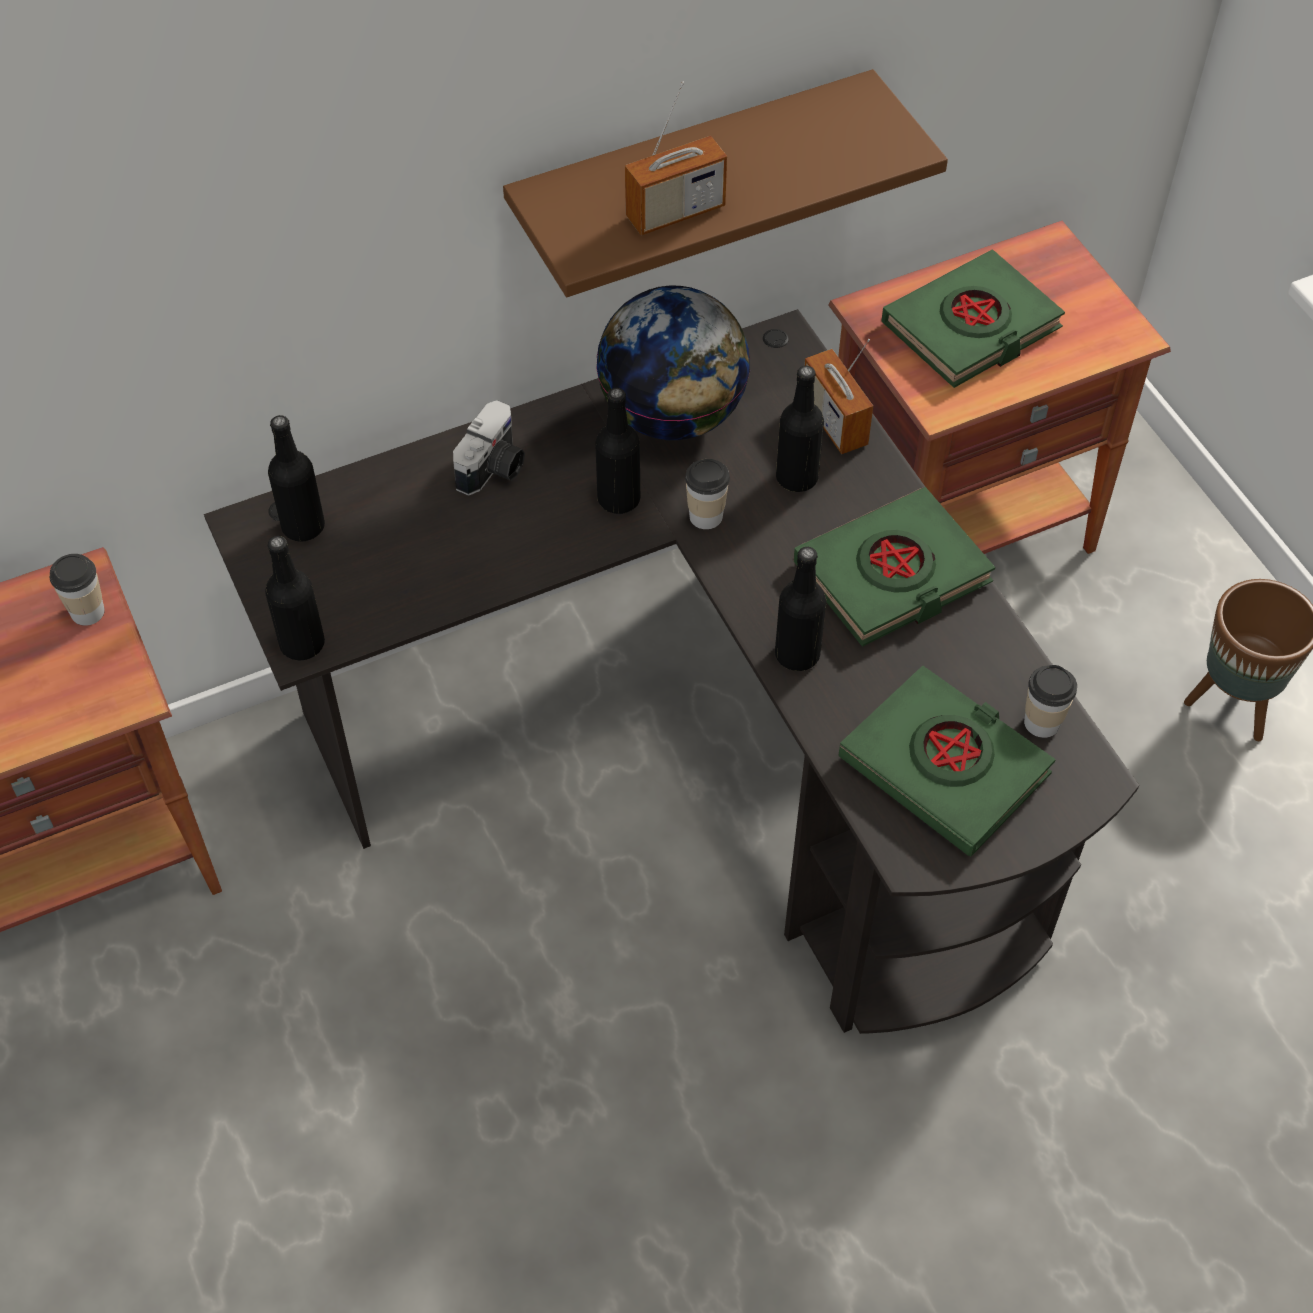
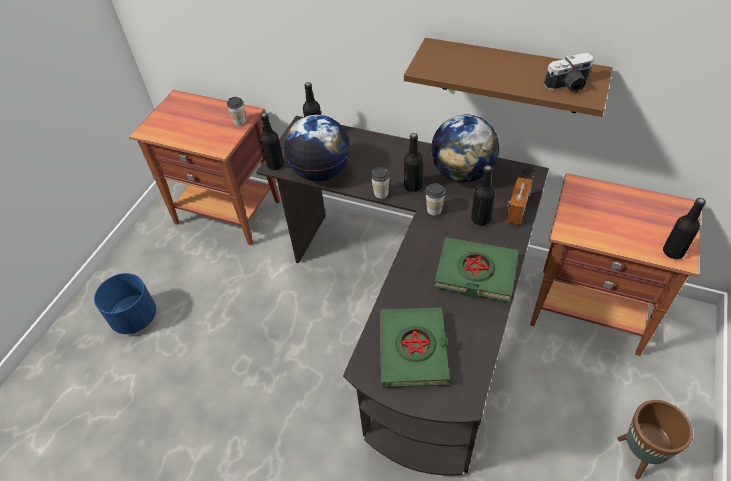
camera: 50 degrees right, 5 degrees down
(147, 1240) = (135, 317): none -> blue planter
(414, 592) = (321, 172): none -> globe
(494, 468) = (387, 153): camera -> camera (568, 86)
(675, 212) = (470, 73): radio -> none
(797, 654) = (409, 273): black bottle -> black bottle (673, 252)
(971, 327) = (613, 214): green book -> none
(1042, 723) = (468, 365): cup -> cup (381, 193)

